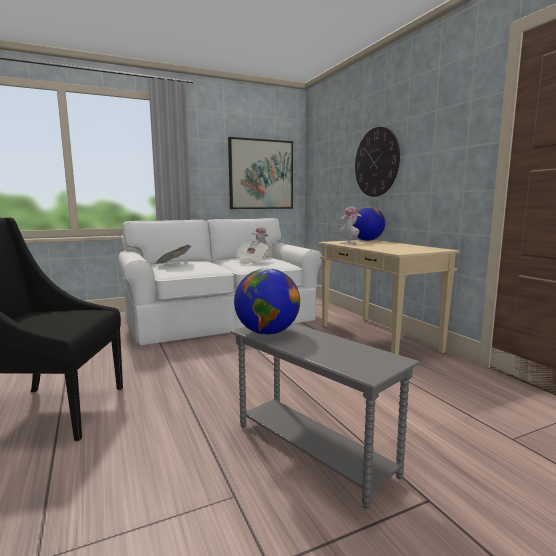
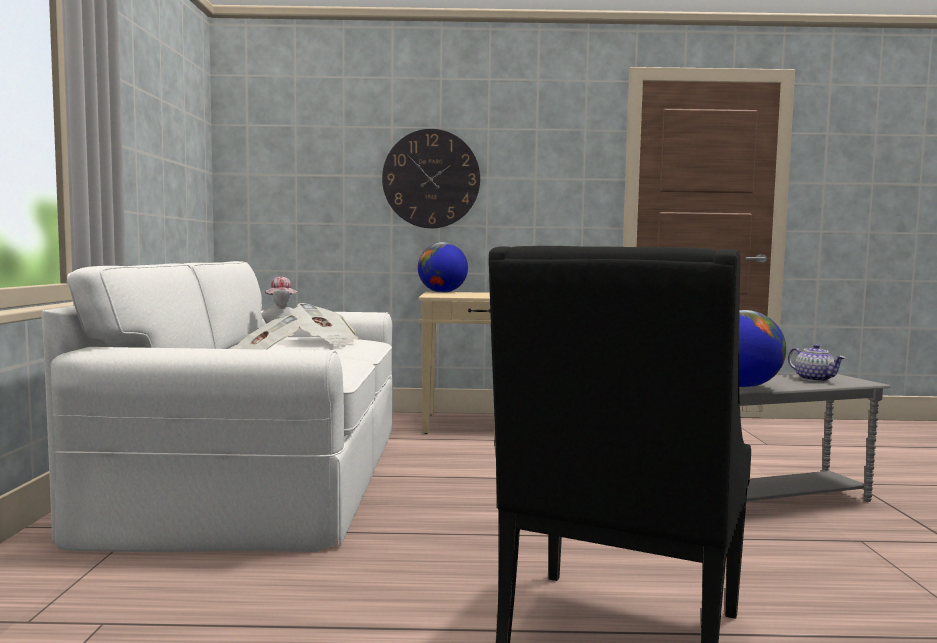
camera: 65 degrees left, 5 degrees down
(261, 174) = (176, 170): picture -> none
(349, 353) = (815, 379): none -> teapot
(350, 243) = (464, 295): hat -> none

